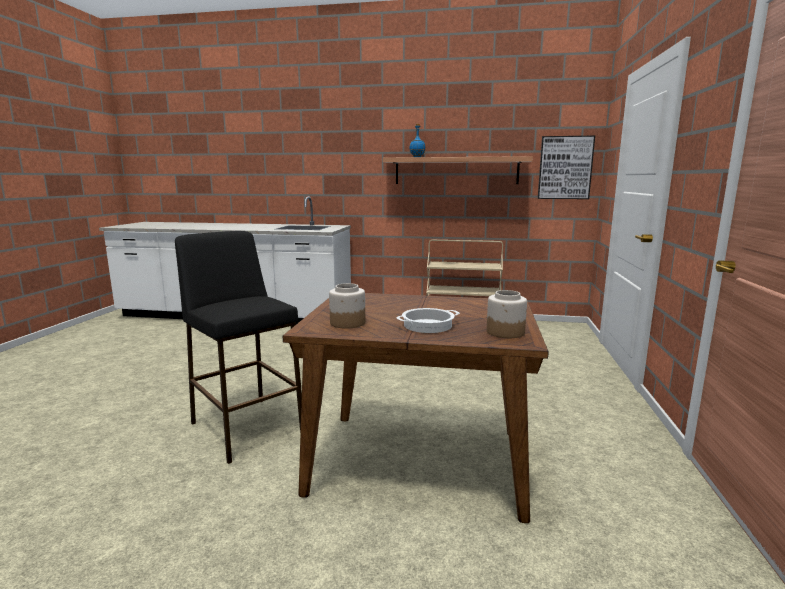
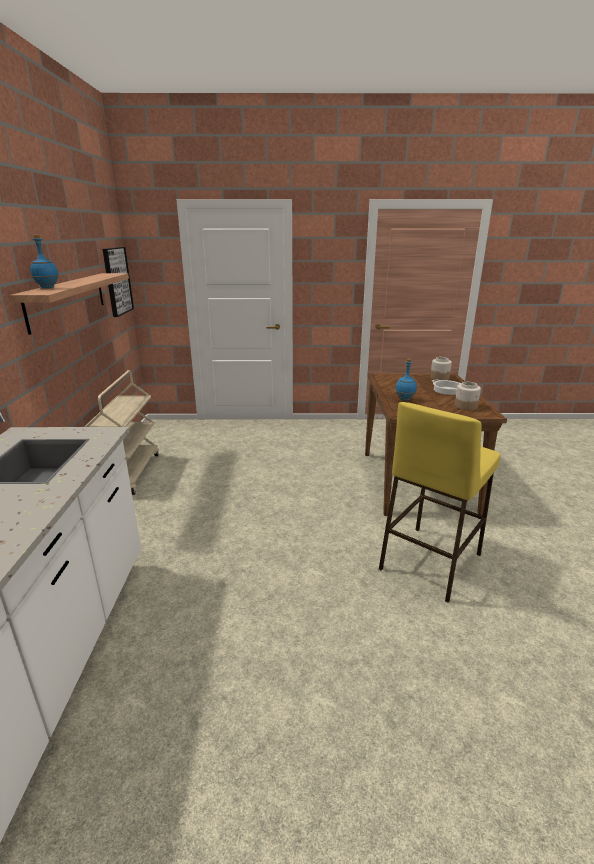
camera: 100 degrees left, 10 degrees up
(246, 427) = (430, 562): black stool -> yellow stool
(396, 302) = (404, 399): none -> blue bottle

